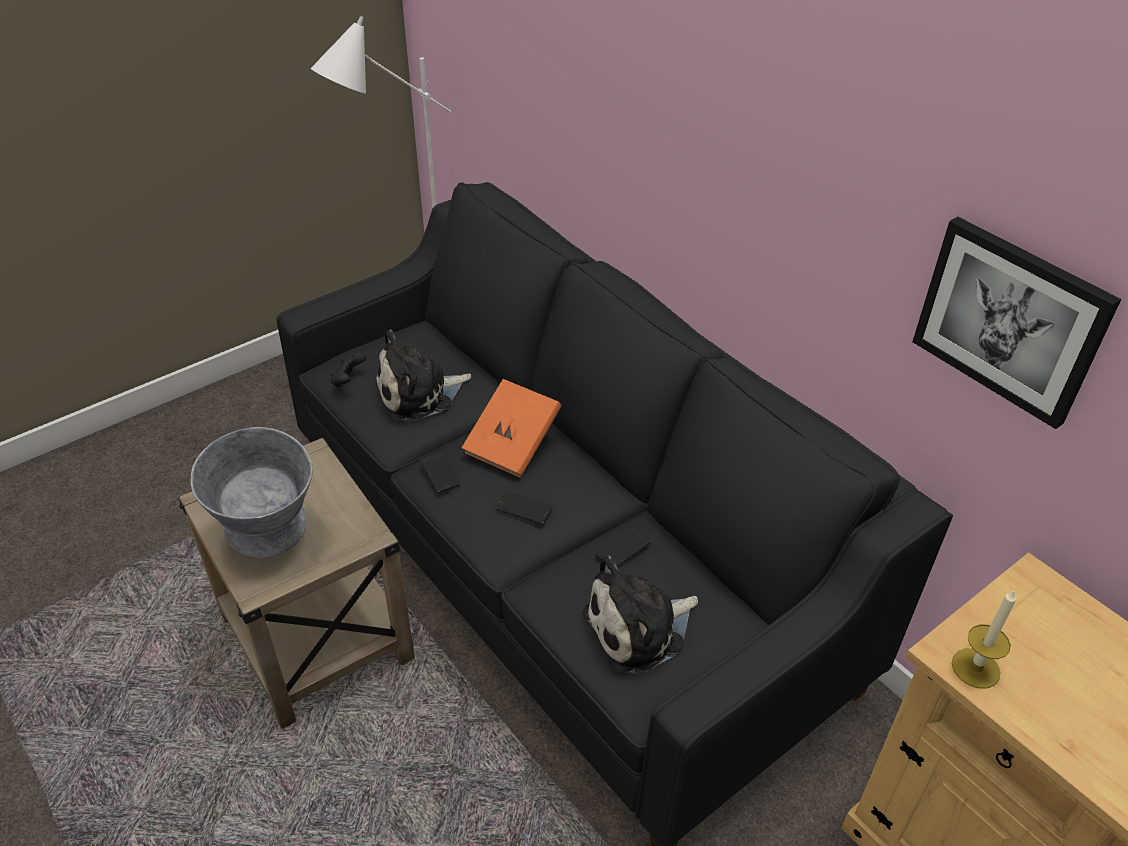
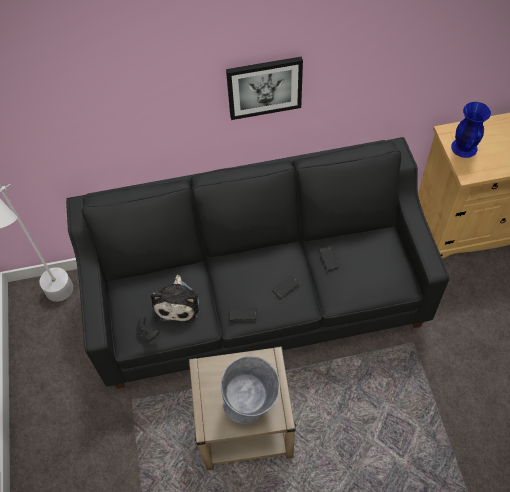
camera: 60 degrees left, 15 degrees up
(512, 444) = (241, 275): orange book -> none
(640, 629) = (374, 271): plush toy -> none
(975, 668) = (477, 171): candle -> none
(1010, 320) = (406, 62): picture -> picture (264, 87)
(1021, 623) = (463, 147): none -> blue vase

